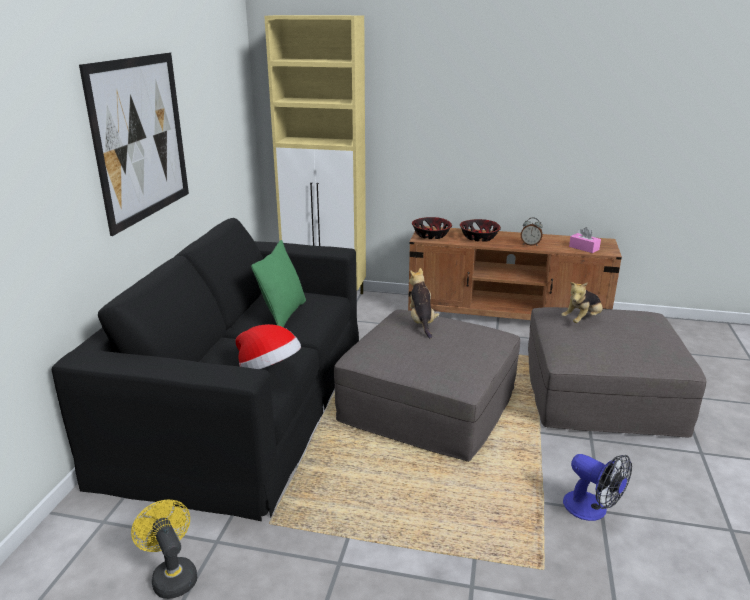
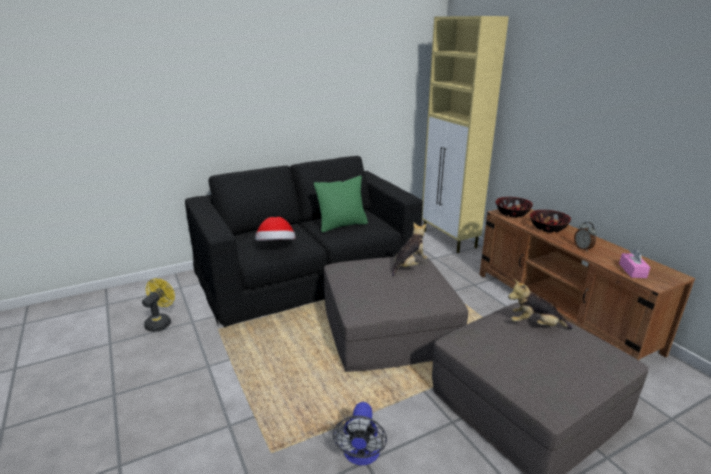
camera: 50 degrees right, 0 degrees up
(141, 139) = (293, 91): picture -> none

